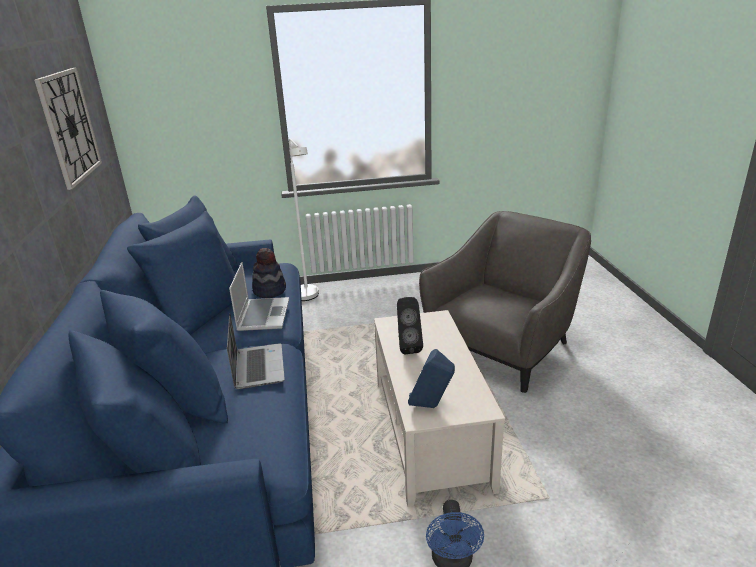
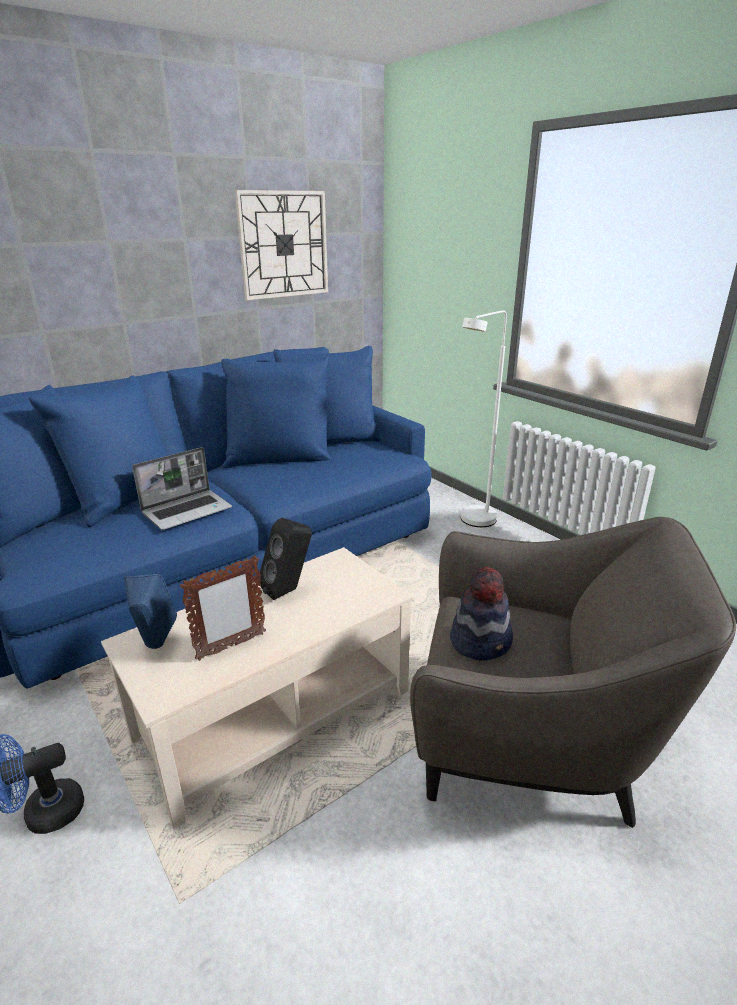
camera: 60 degrees right, 0 degrees up
(263, 315) = (289, 481): laptop -> none
(270, 290) = (343, 468): hat -> hat (481, 641)
(452, 377) = (231, 646): none -> picture frame

